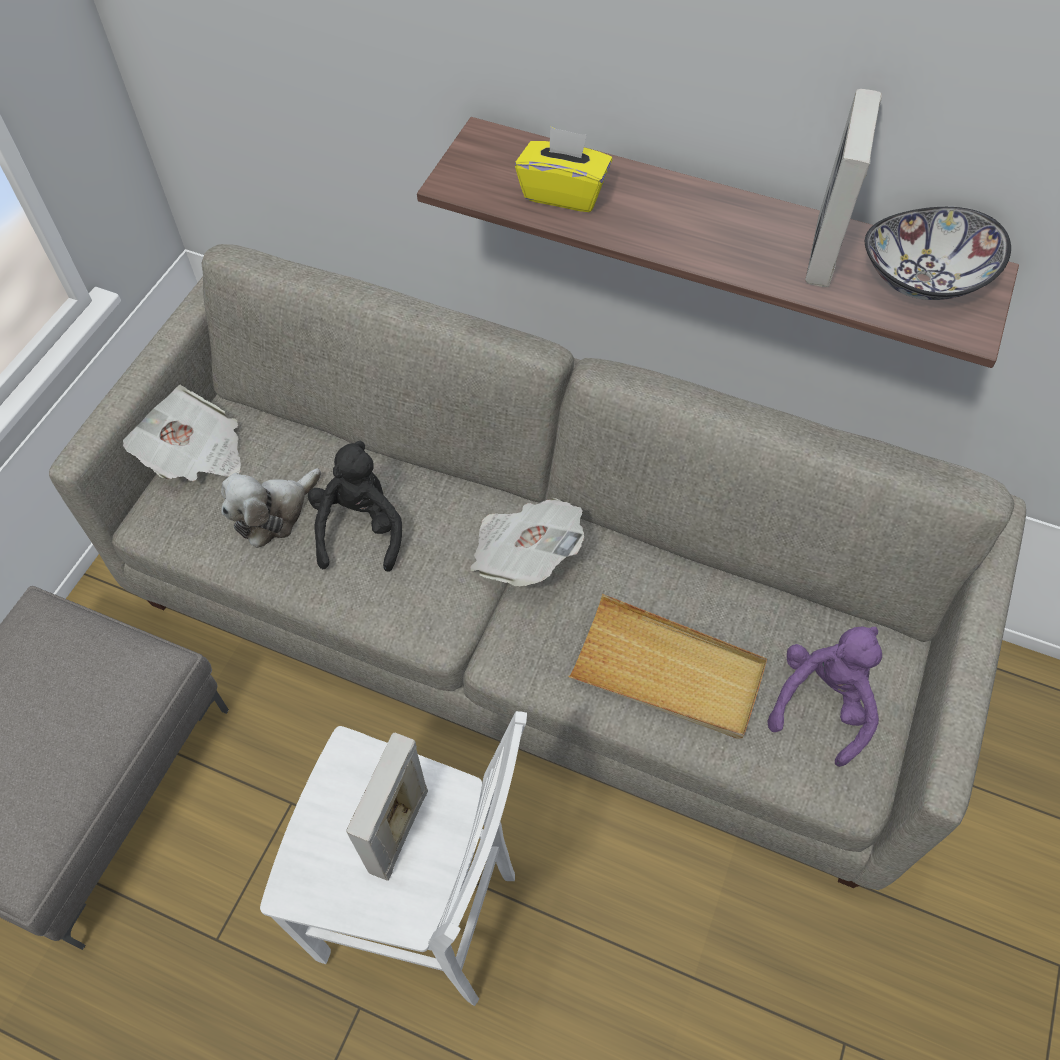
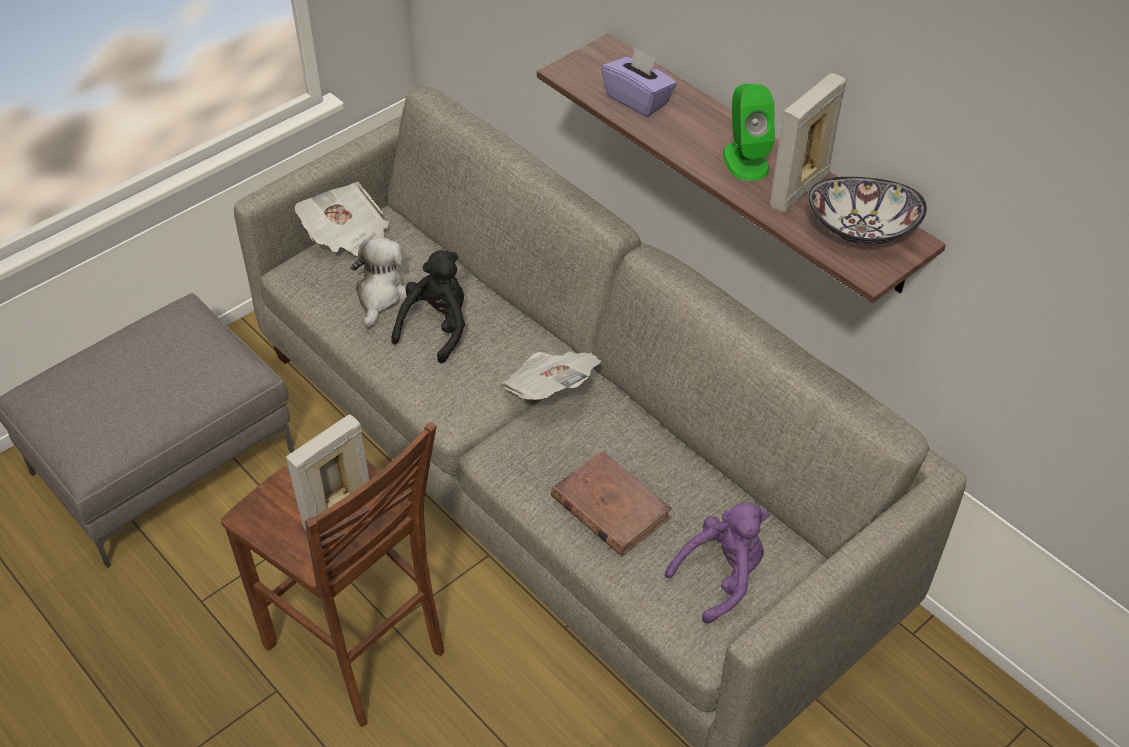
camera: 25 degrees right, 10 degrees down
(273, 513) = (380, 295): plush toy -> plush toy turned 120 degrees clockwise
(424, 915) = (359, 650): white stool -> brown stool
(563, 193) = (638, 100): yellow tissue box -> purple tissue box
(668, 671) = (610, 507): beige tray -> brown book
(738, 232) = (745, 160): none -> green speaker

